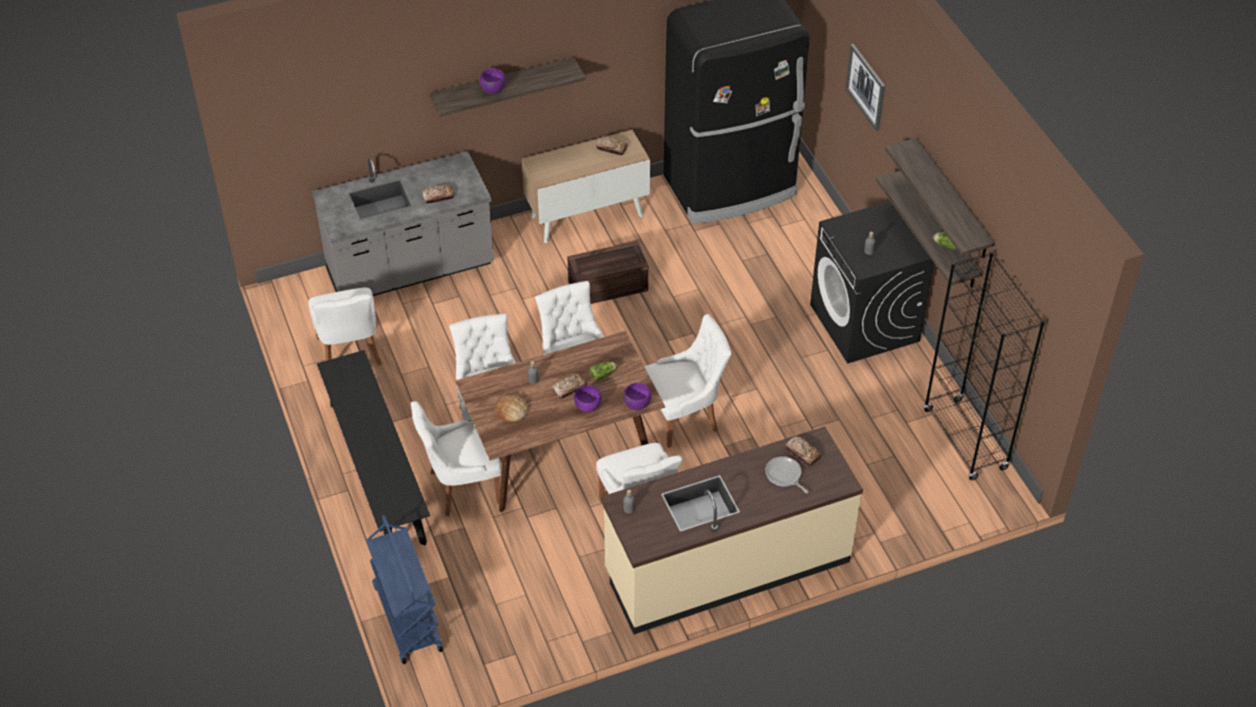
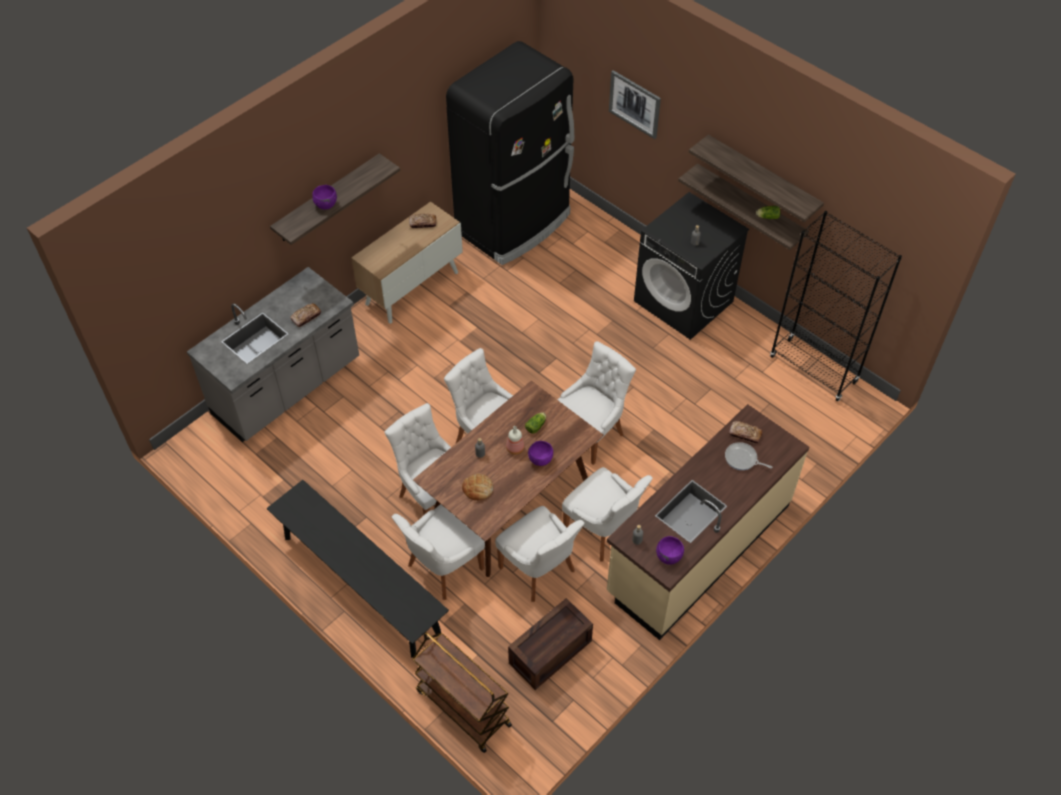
camera: 25 degrees left, 5 degrees up
(350, 353) = (275, 483): white chair -> white chair (539, 570)
(407, 617) = (462, 707): blue cart -> brown cart
(569, 388) = (515, 449): bread -> bottle
(608, 285) = (464, 341): crate -> crate (550, 650)
(637, 404) = (579, 442): purple bowl -> purple bowl (668, 556)

